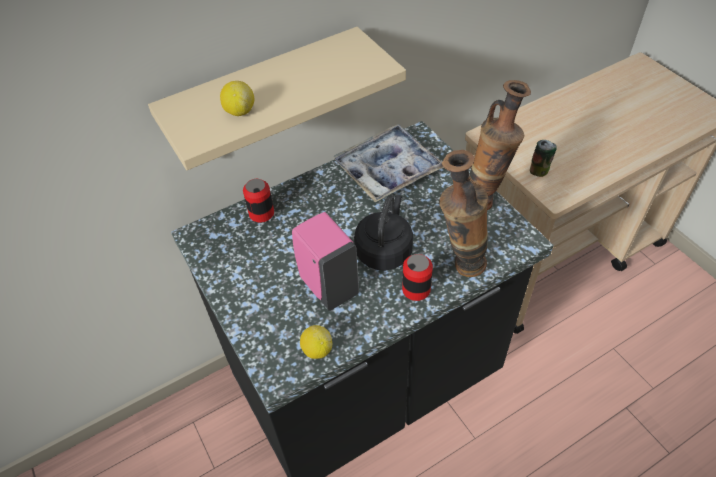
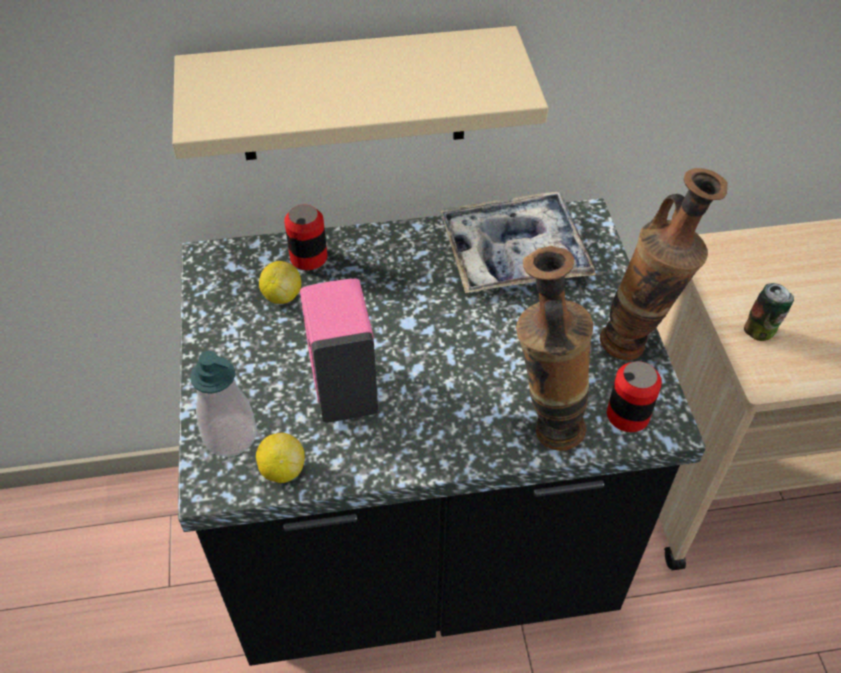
camera: 20 degrees right, 0 degrees up
(239, 111) = (283, 99): lemon -> lemon (282, 295)
(272, 341) = (230, 436): none -> soap dispenser
(384, 250) = (448, 366): black kettle -> none
(416, 289) = (462, 438): can -> can (627, 415)

